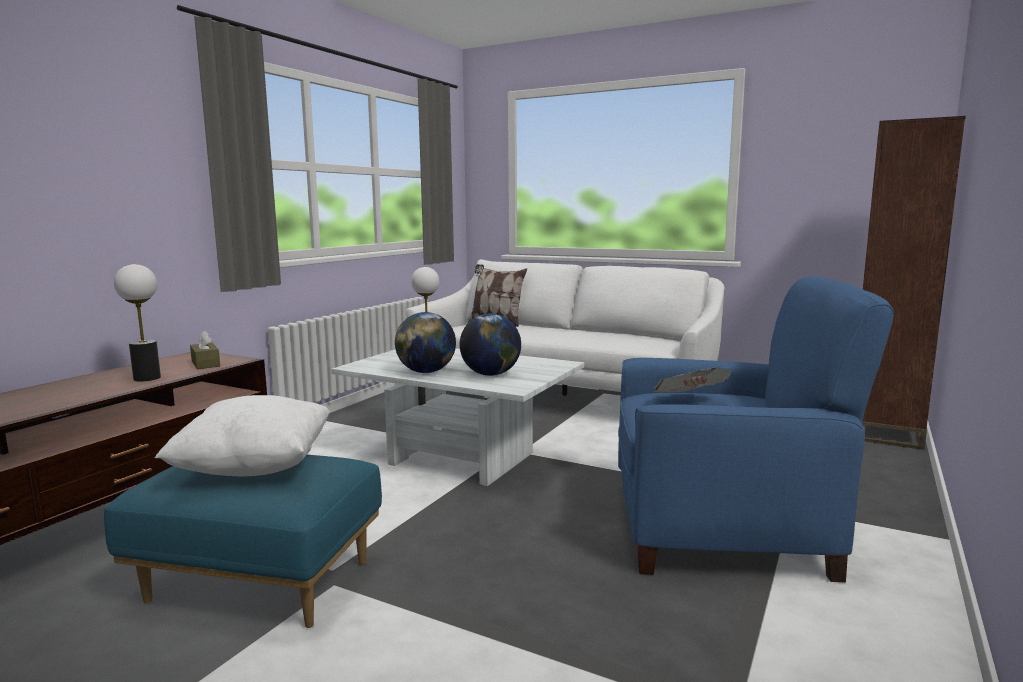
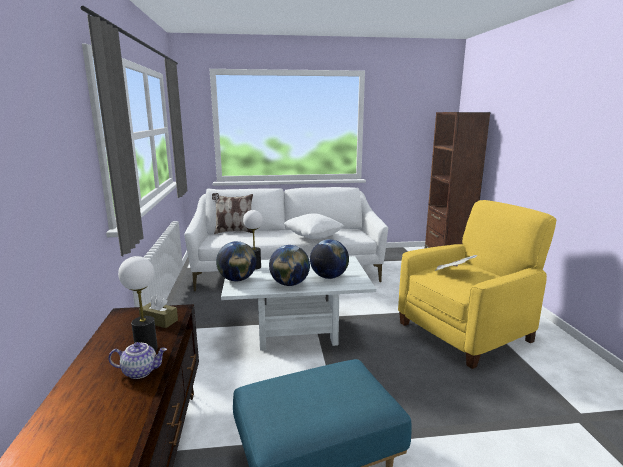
camera: 35 degrees left, 5 degrees up
(107, 389) = (141, 371): none -> teapot
(255, 467) = (318, 390): white pillow -> white pillow (313, 237)
(381, 359) = (237, 279): none -> globe
(722, 529) = (465, 331): blue armchair -> yellow armchair

